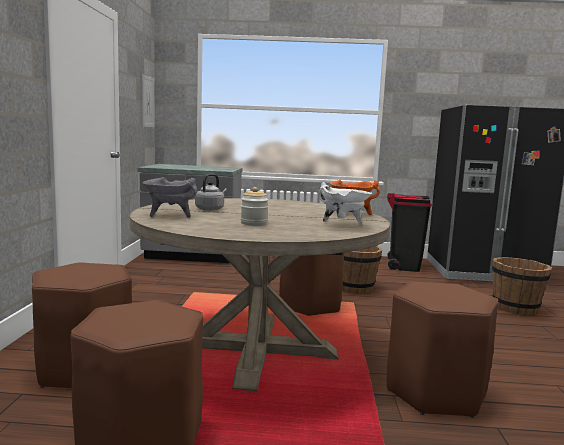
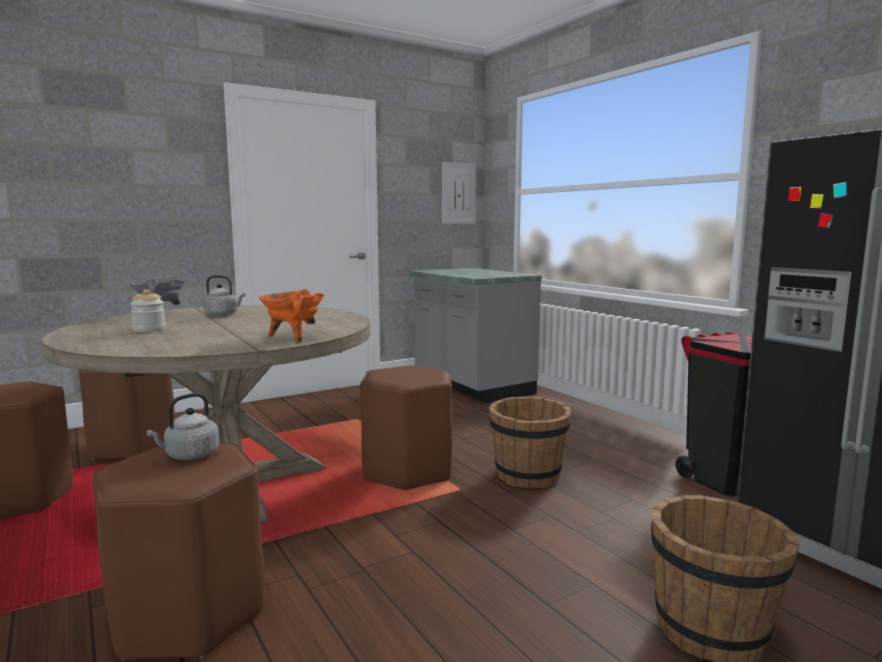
camera: 55 degrees right, 0 degrees up
(342, 224) = (190, 344): white cooking pot -> none
(431, 289) = (189, 456): none -> grey kettle

